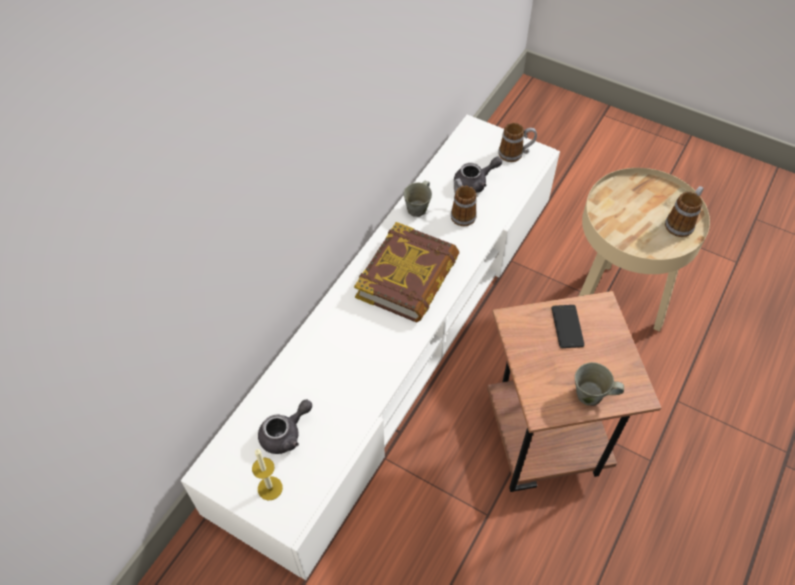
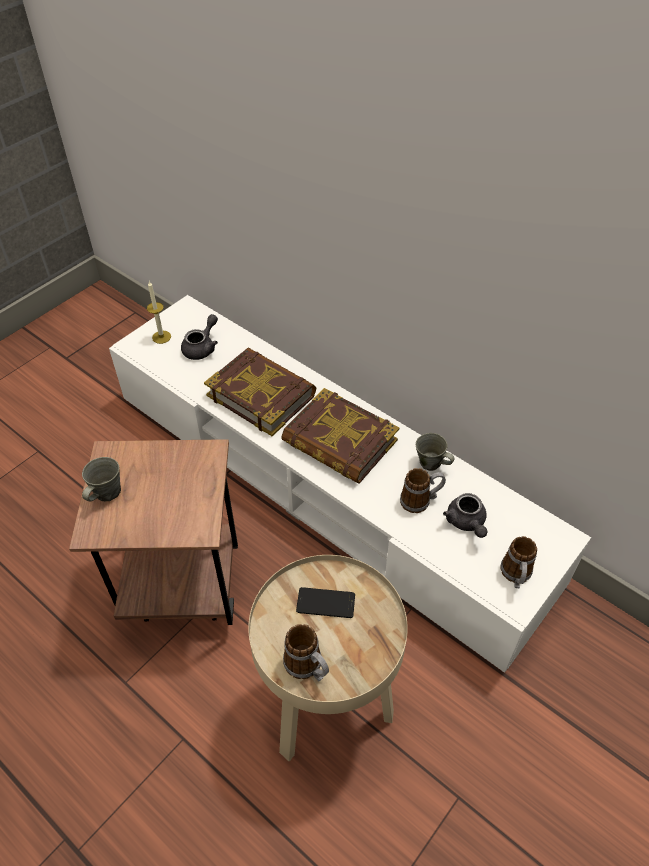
camera: 100 degrees right, 5 degrees down
(285, 434) = (202, 347): grey teapot -> grey teapot turned 120 degrees counterclockwise
(356, 355) = (261, 395): none -> book
(567, 326) = (187, 493): phone -> phone (325, 603)

